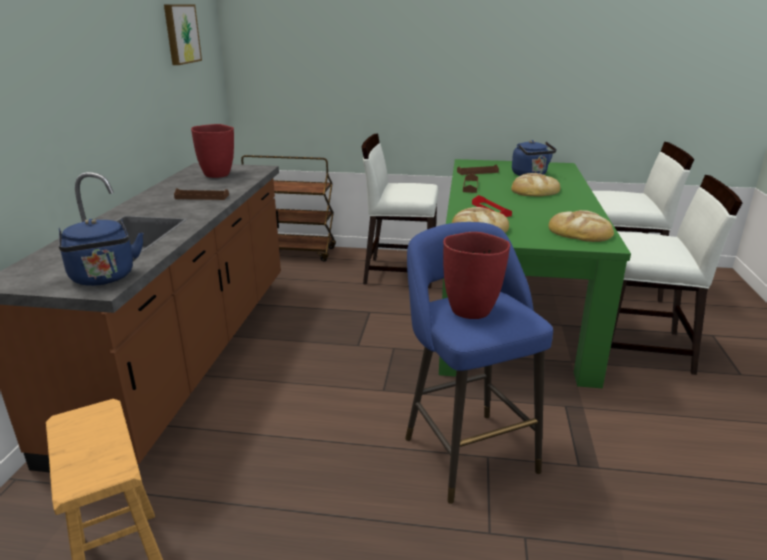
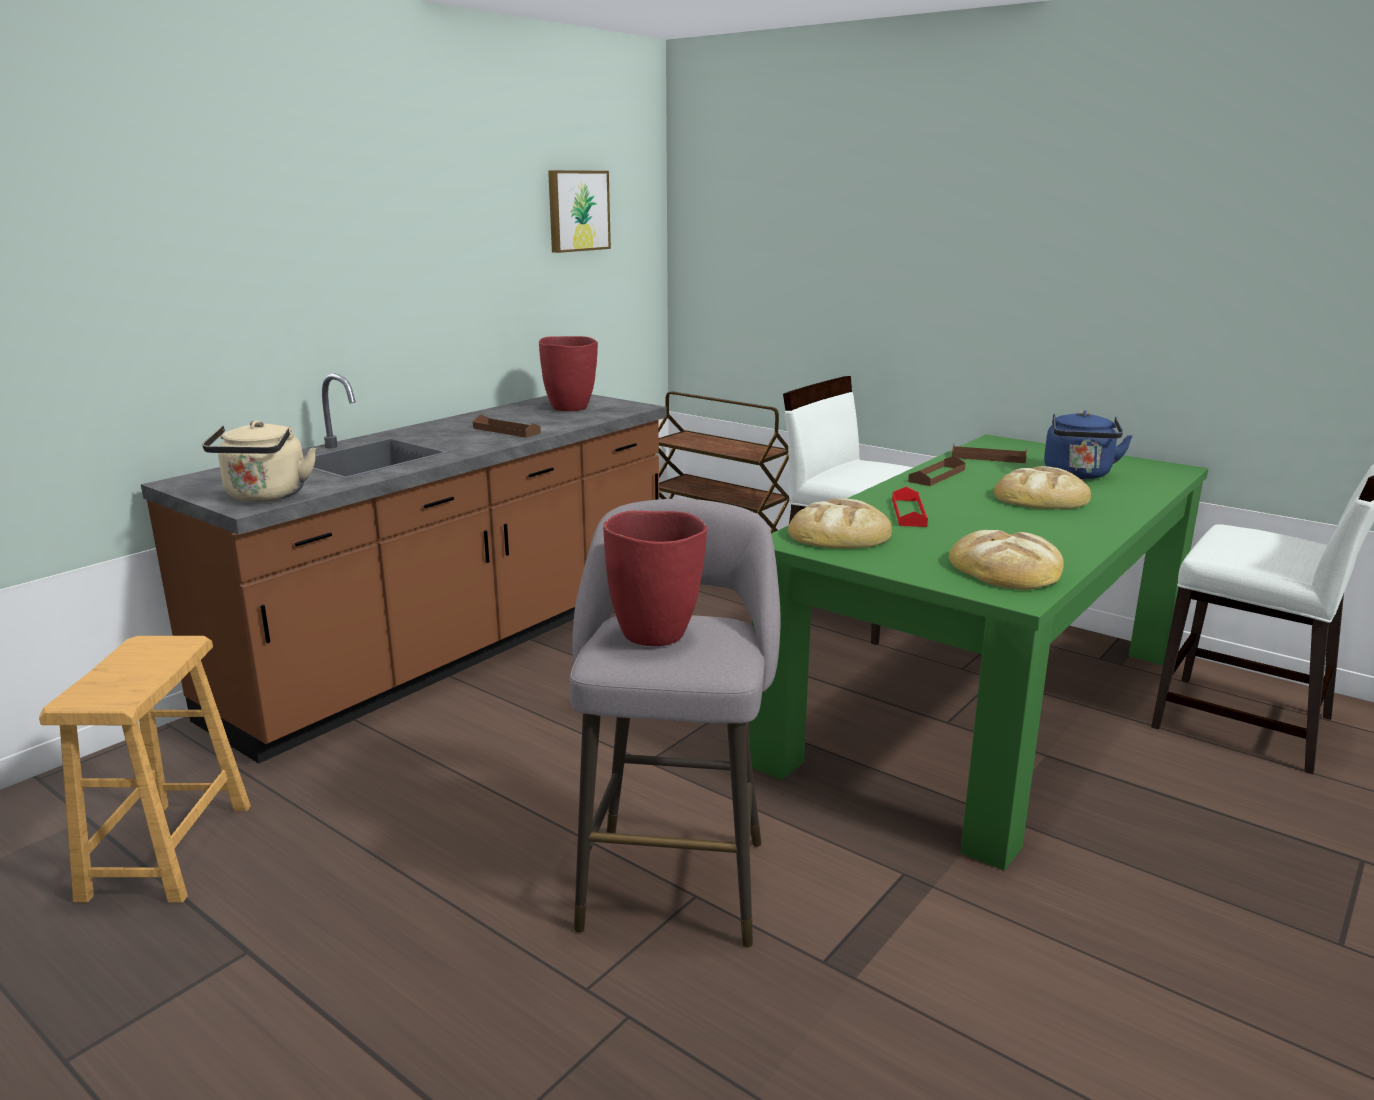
camera: 30 degrees right, 5 degrees down
(104, 278) = (265, 497): blue kettle -> beige kettle
(466, 449) = (675, 875): blue stool -> grey stool
(642, 348) = (1164, 836): white chair -> none

